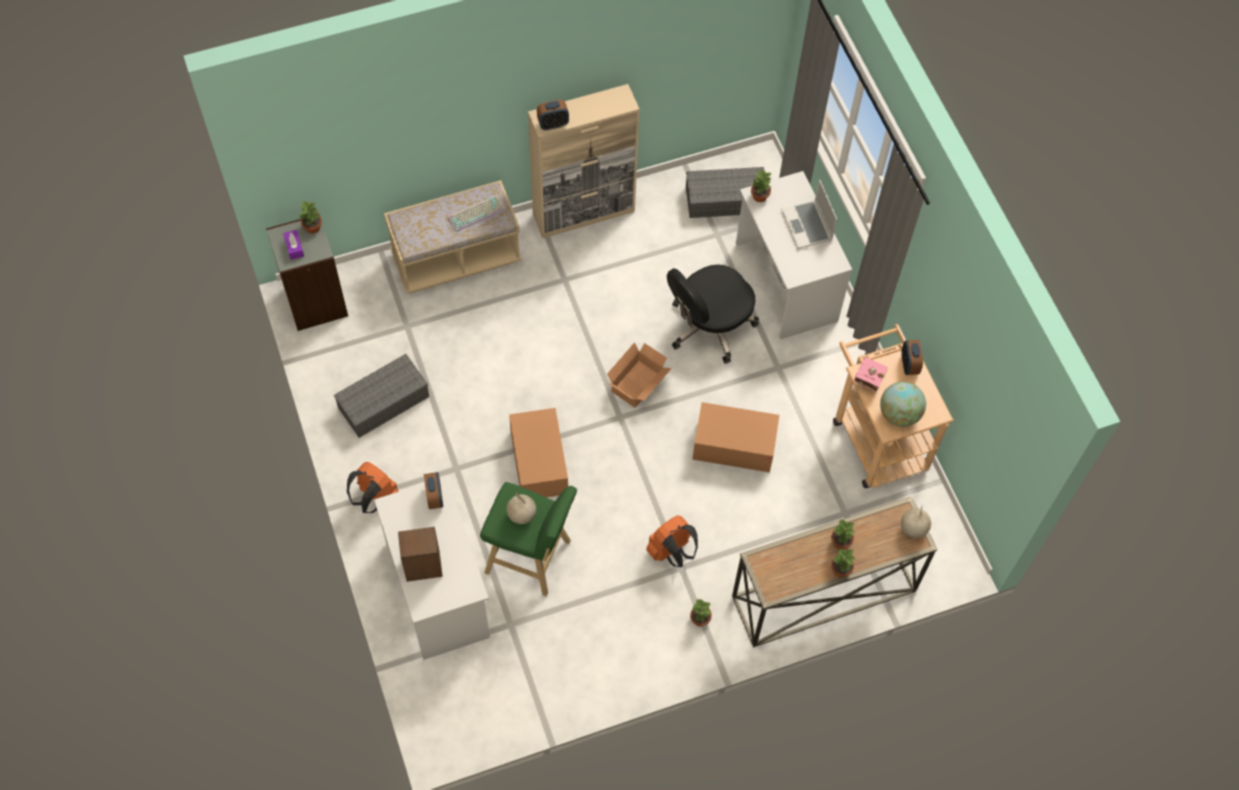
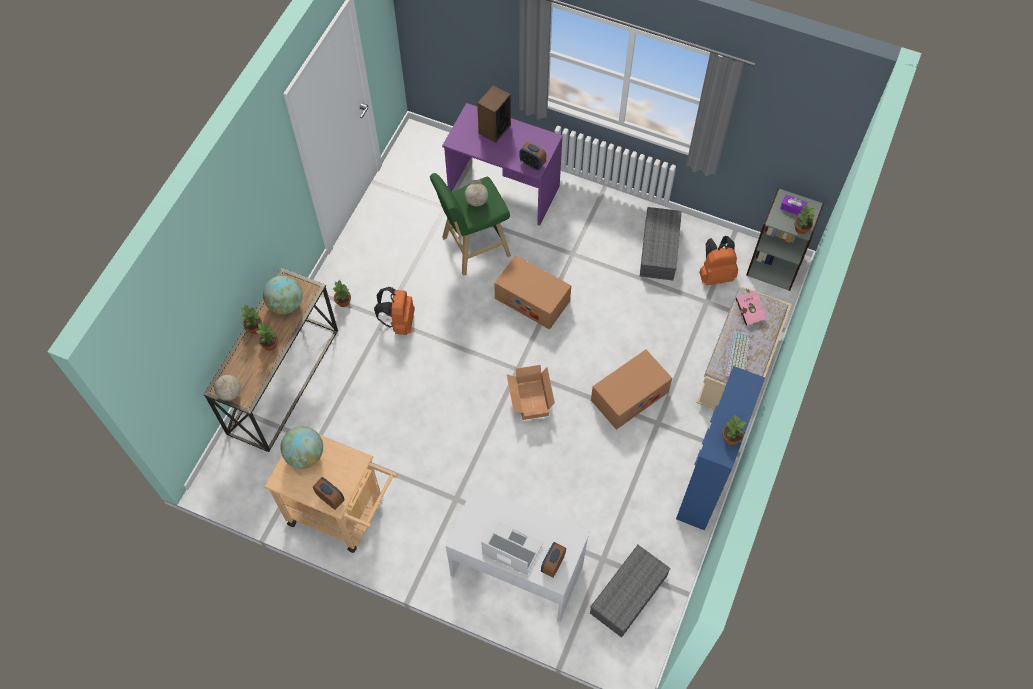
camera: 135 degrees right, 0 degrees up
(376, 499) = (593, 200): orange backpack -> orange backpack (715, 274)
(439, 589) = (503, 190): white desk -> purple desk
(553, 124) = (736, 384): alarm clock -> alarm clock (552, 564)
(584, 213) = (705, 483): beige cabinet -> blue cabinet
(709, 326) = (531, 483): black office chair -> none
(734, 445) = (429, 419): cardboard box -> cardboard box (629, 396)
(759, 196) = (569, 539): potted plant -> potted plant (730, 437)
(792, 567) = (286, 304): none -> globe
(868, 380) = (348, 459): pink book -> pink book (749, 311)

